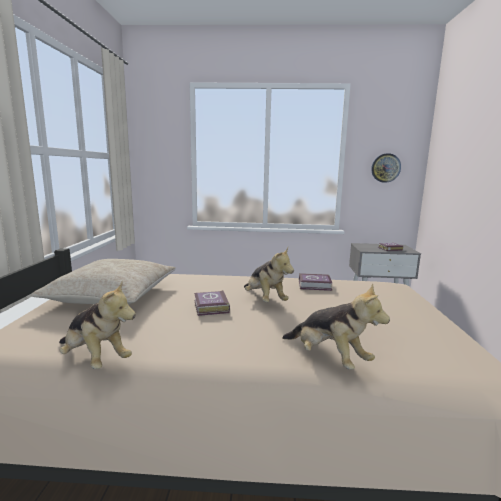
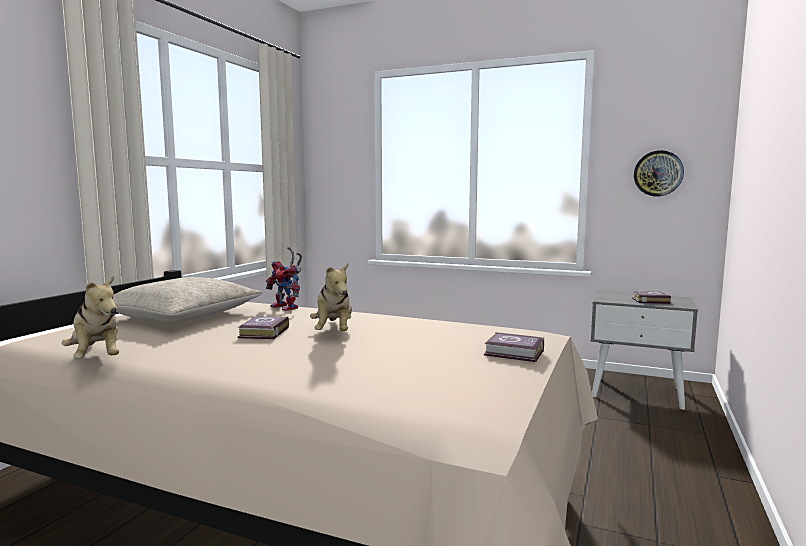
camera: 20 degrees right, 5 degrees down
(191, 277) = (288, 308): none -> toy robot
(315, 285) = (423, 325): book -> book (515, 353)
(328, 358) = (312, 384): plush toy -> none

